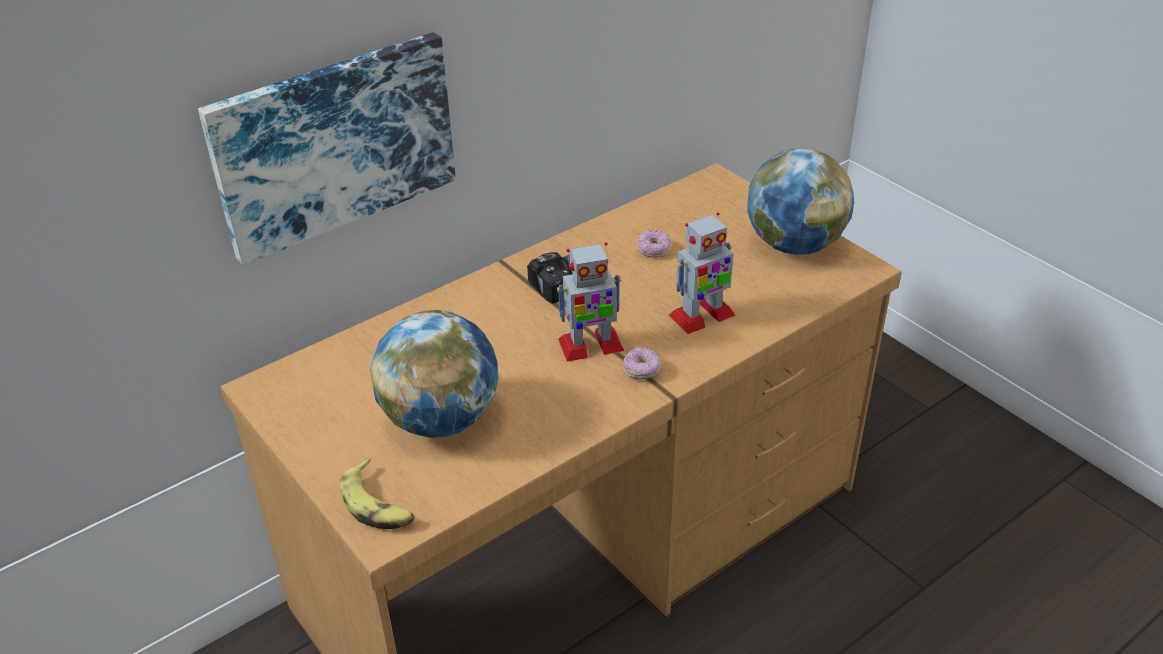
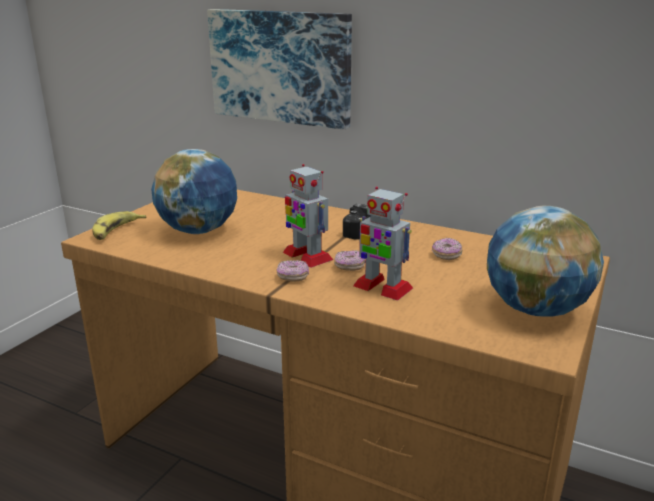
camera: 65 degrees right, 15 degrees down
(641, 323) = (349, 267): none -> donut

